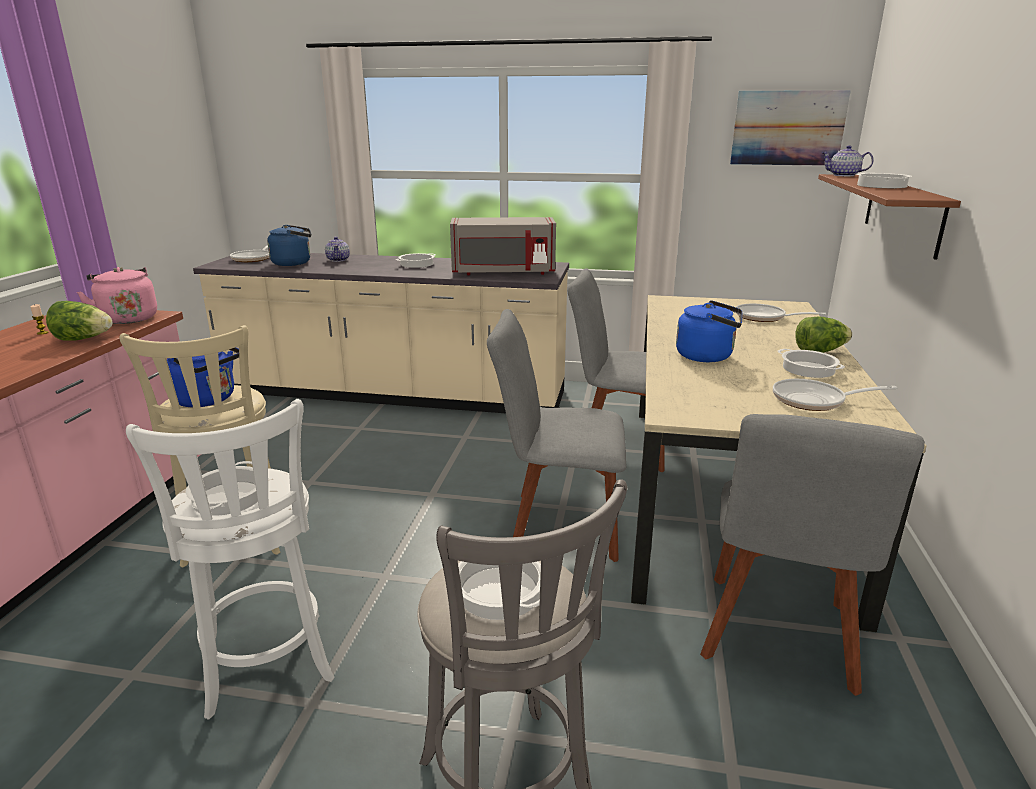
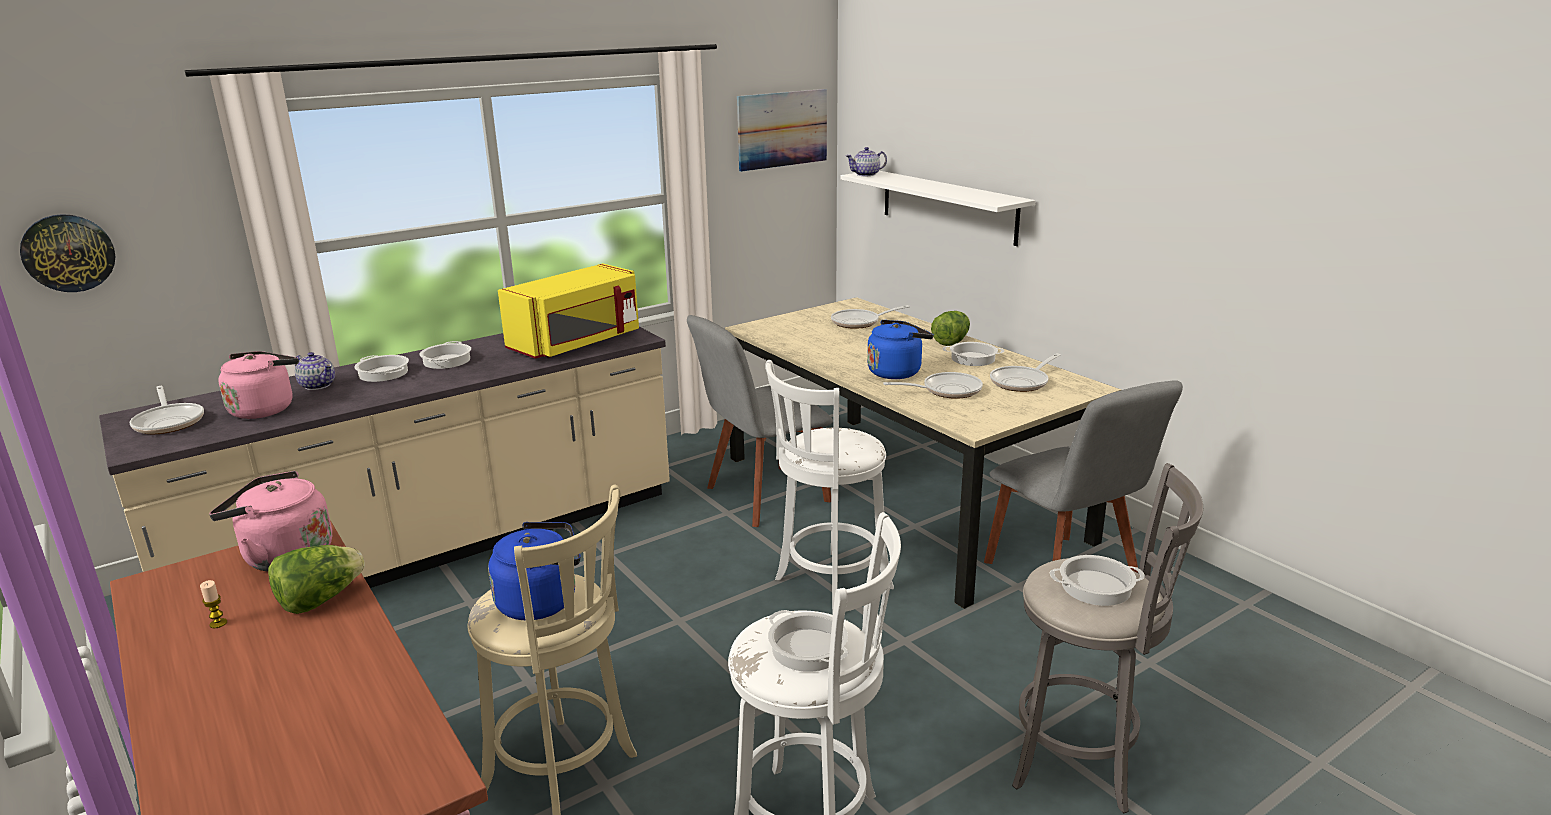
camera: 45 degrees left, 0 degrees up
(252, 154) = (68, 253): none -> wall clock
(294, 263) = (265, 409): blue kettle -> pink kettle
(503, 272) = (578, 342): grey microwave -> yellow microwave
(558, 526) = (828, 586): grey chair -> white stool
(718, 382) = (946, 390): none -> frying pan
(881, 186) = (939, 188): cooking pot -> cooking pot (383, 373)
(902, 212) = (948, 206): brown shelf -> white shelf

